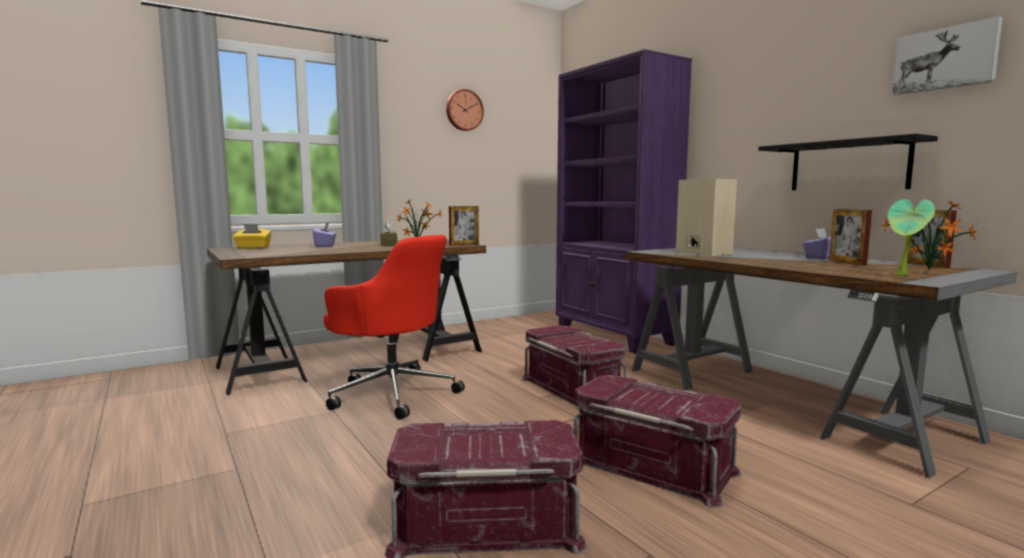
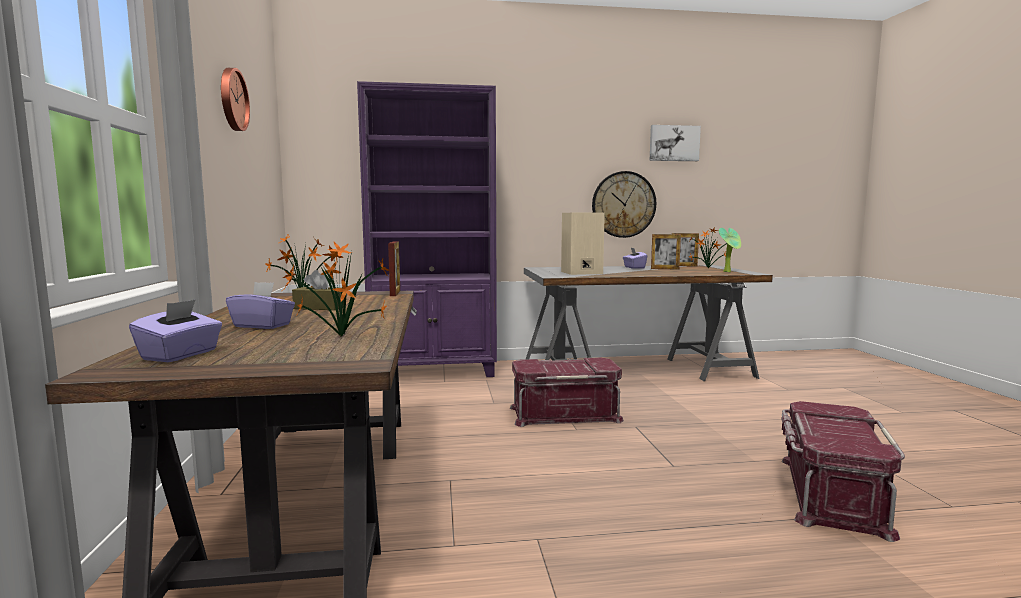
camera: 65 degrees left, 0 degrees up
(253, 248) = (181, 355): yellow tissue box -> purple tissue box
(298, 252) = (338, 337): none -> potted plant
(392, 393) = (501, 493): red office chair -> none
(653, 466) = (735, 425): red storage box -> none
(848, 166) = (623, 204): black shelf -> wall clock

